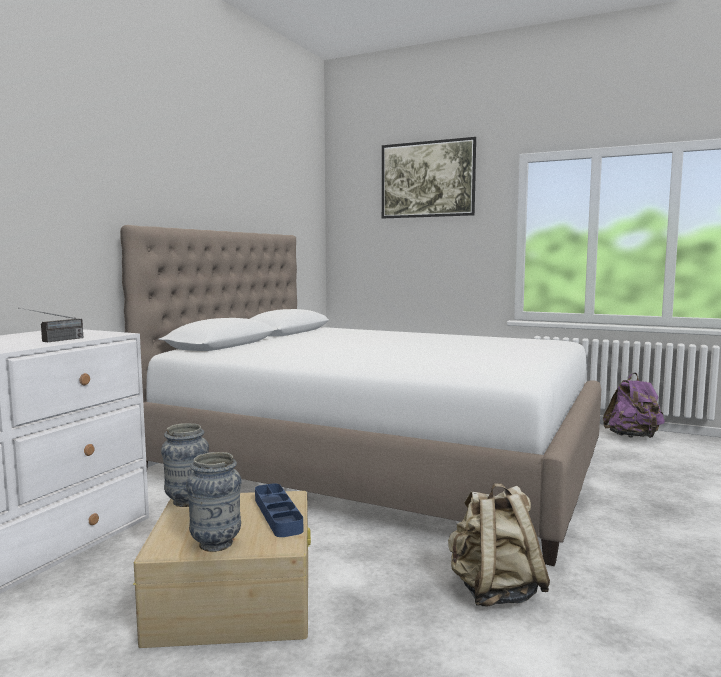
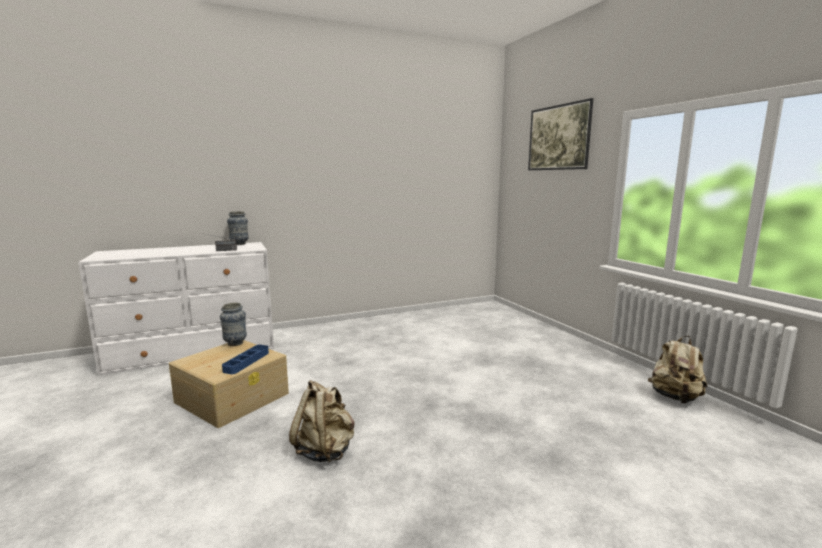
camera: 40 degrees right, 5 degrees up
(216, 544) = (199, 366): vase -> vase (239, 244)
(376, 463) = (425, 354): white bed -> none
(633, 437) = (675, 397): purple backpack -> beige backpack

